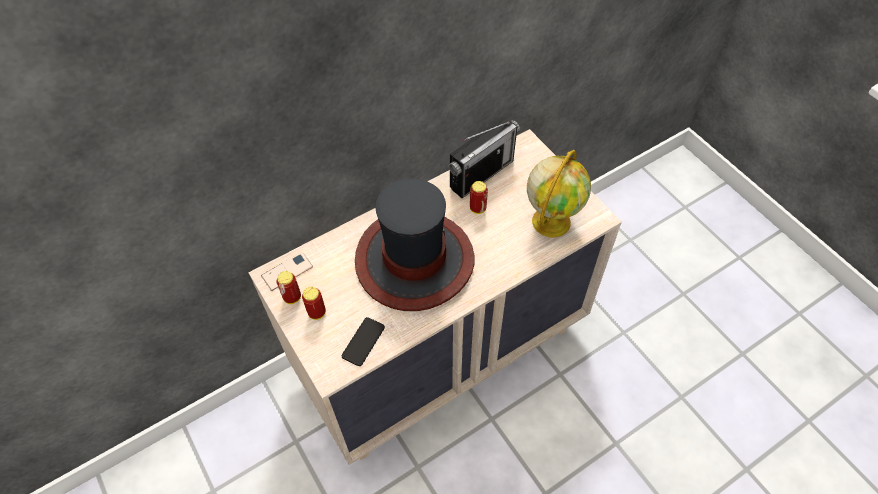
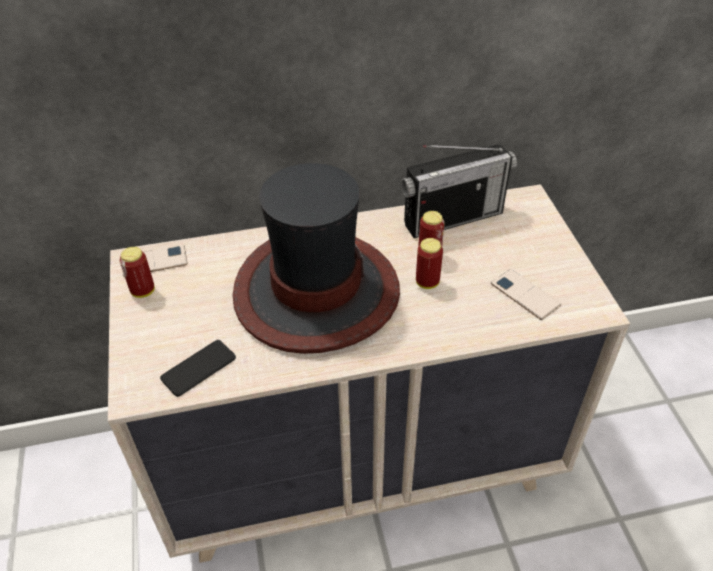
camera: 20 degrees right, 10 degrees down
(317, 312) = (161, 317): can -> can (427, 282)
(551, 220) = (525, 294): globe -> phone

